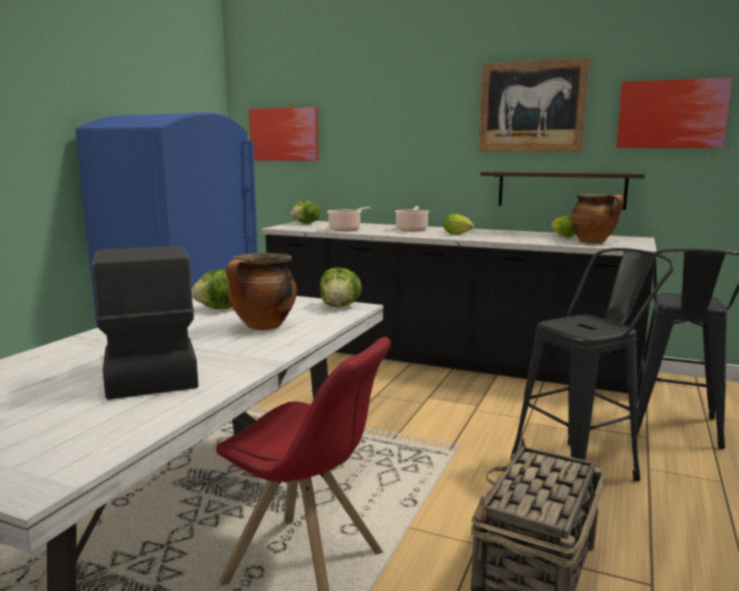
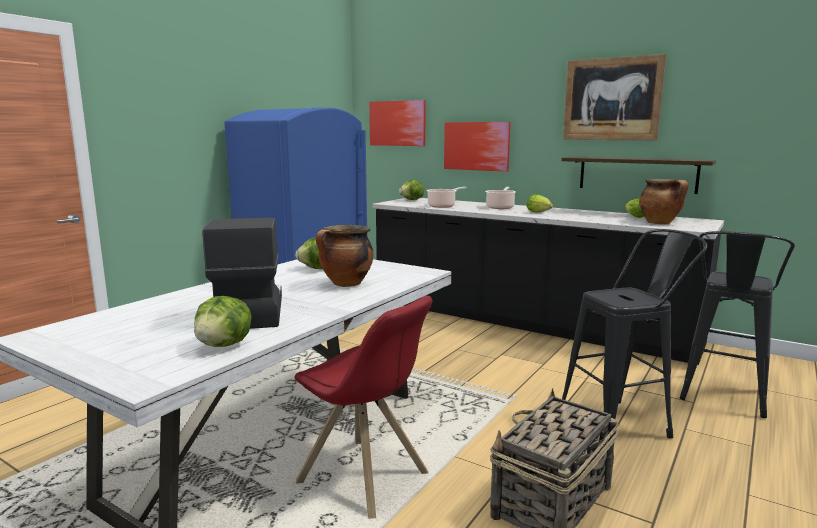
camera: 10 degrees right, 0 degrees up
(340, 306) = (415, 271): lettuce -> lettuce (225, 345)
(671, 114) = (743, 105): picture -> picture (476, 146)

